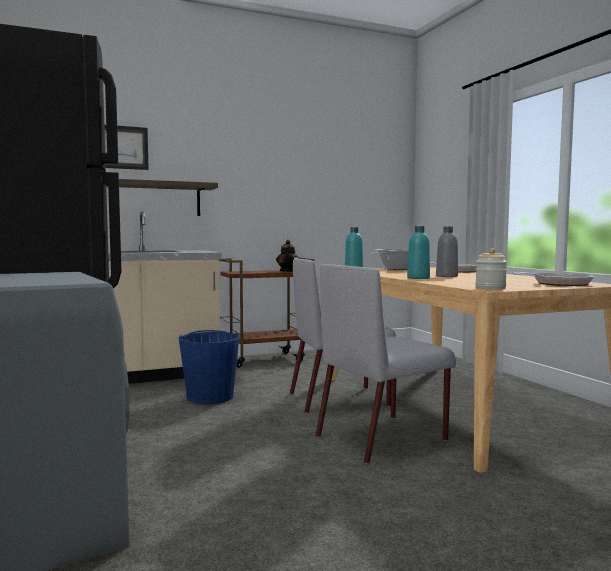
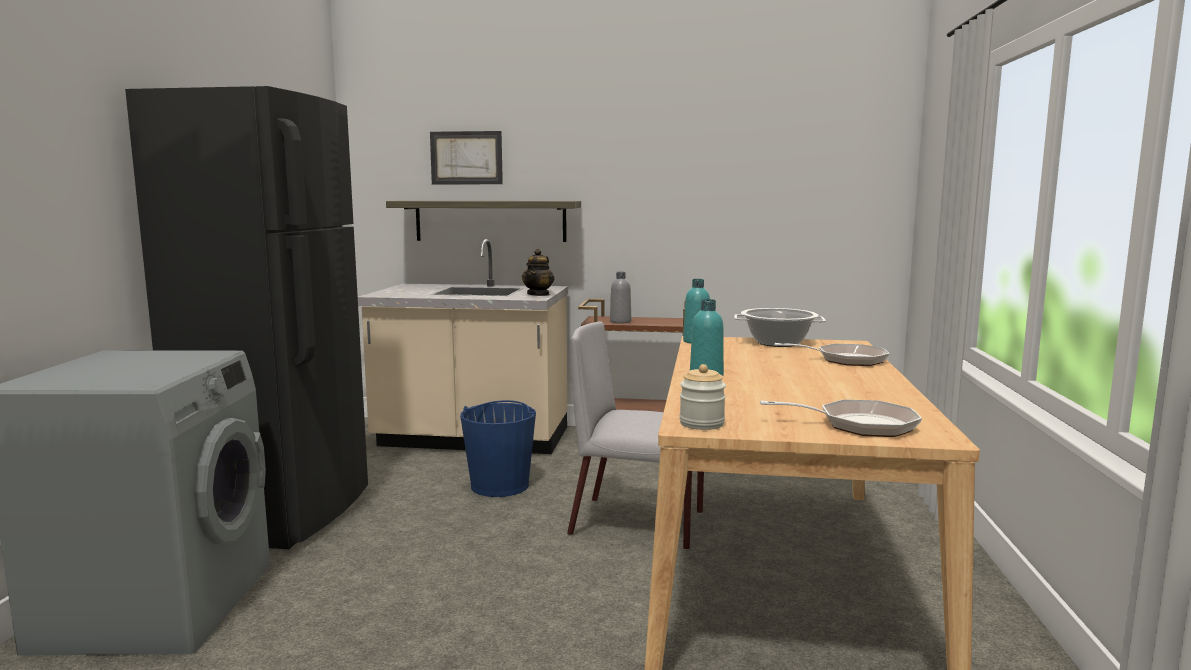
camera: 30 degrees right, 5 degrees up
(288, 271) = (669, 323): teapot -> teapot (538, 294)
(383, 437) = (605, 596): grey chair -> none
(446, 276) = (769, 375): grey bottle -> grey bottle (620, 321)

